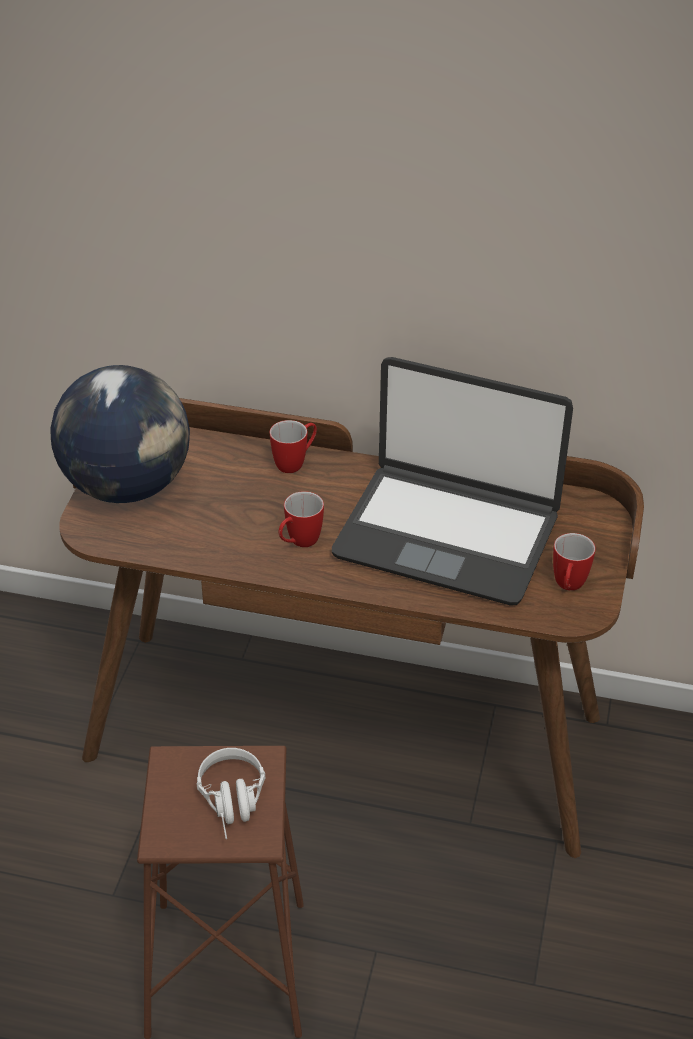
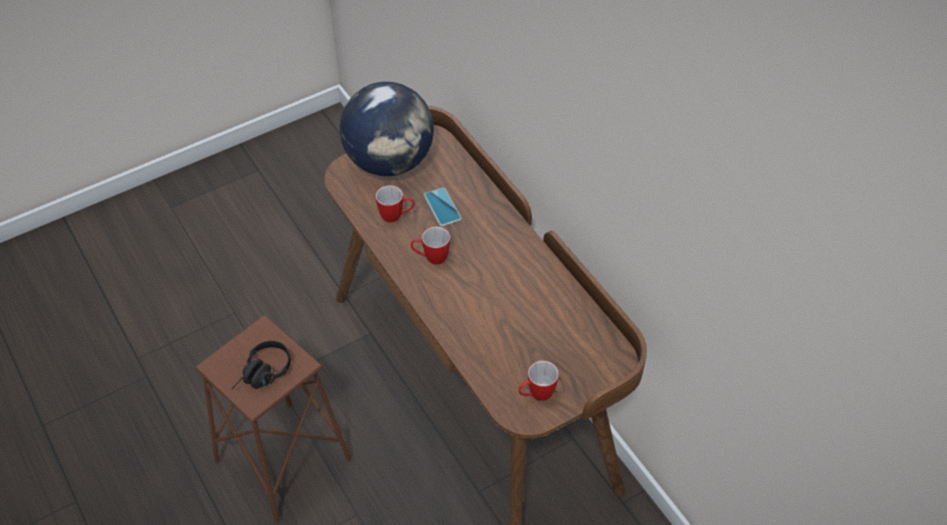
camera: 45 degrees right, 10 degrees up
(234, 804) = (262, 375): white headphones -> black headphones
(246, 492) = (442, 207): none -> phone
(295, 462) = (489, 208): mug -> mug (396, 216)
(447, 534) = (513, 312): laptop -> none

